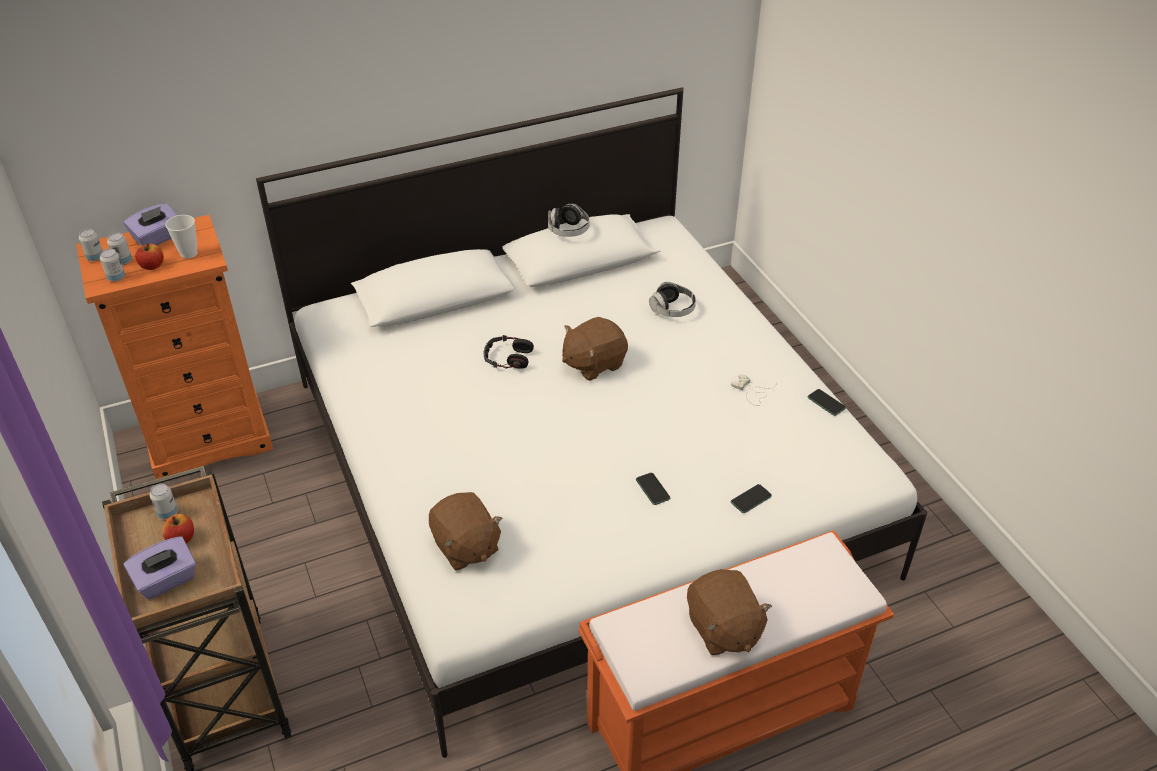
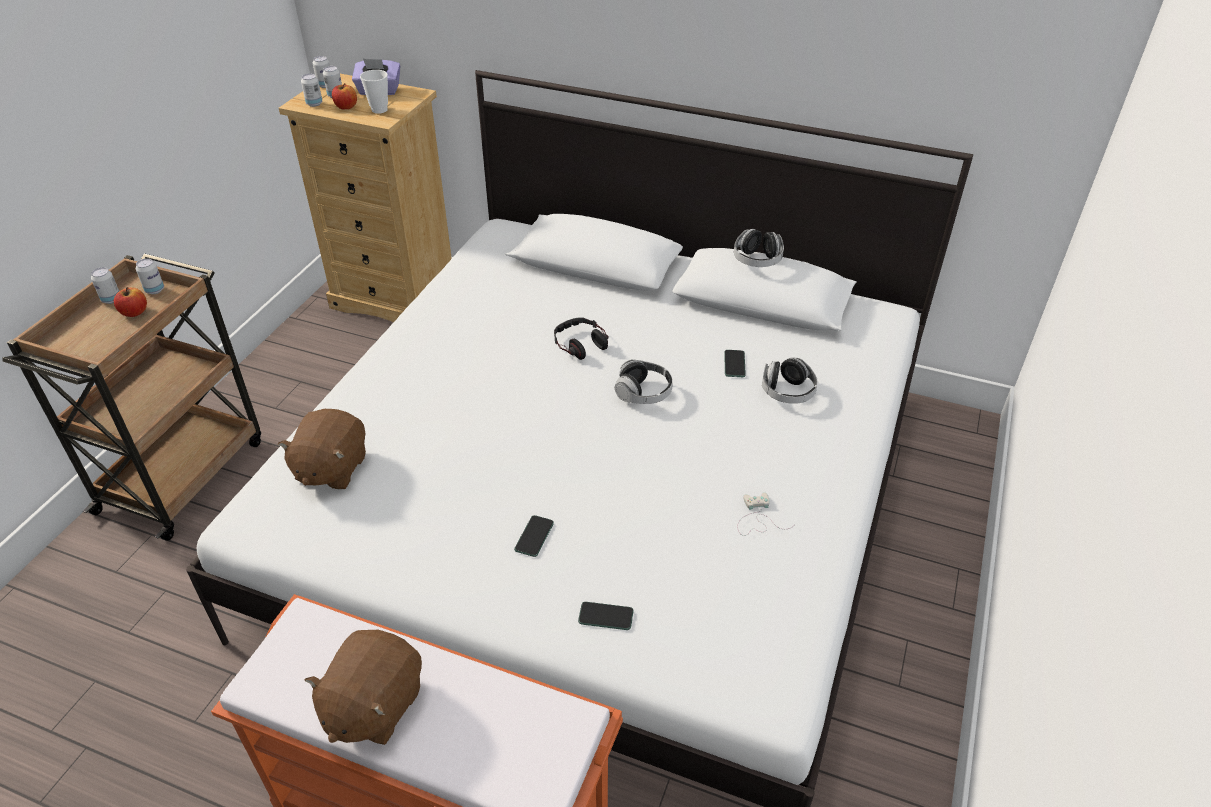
camera: 45 degrees right, 0 degrees up
(139, 544) = (111, 299): none -> can
(167, 580) = (85, 333): purple tissue box -> none
(209, 437) = (396, 298): orange dresser -> beige dresser
(593, 363) = (643, 393): brown plush toy -> headphones
(826, 403) = (823, 585): phone -> phone (734, 364)

